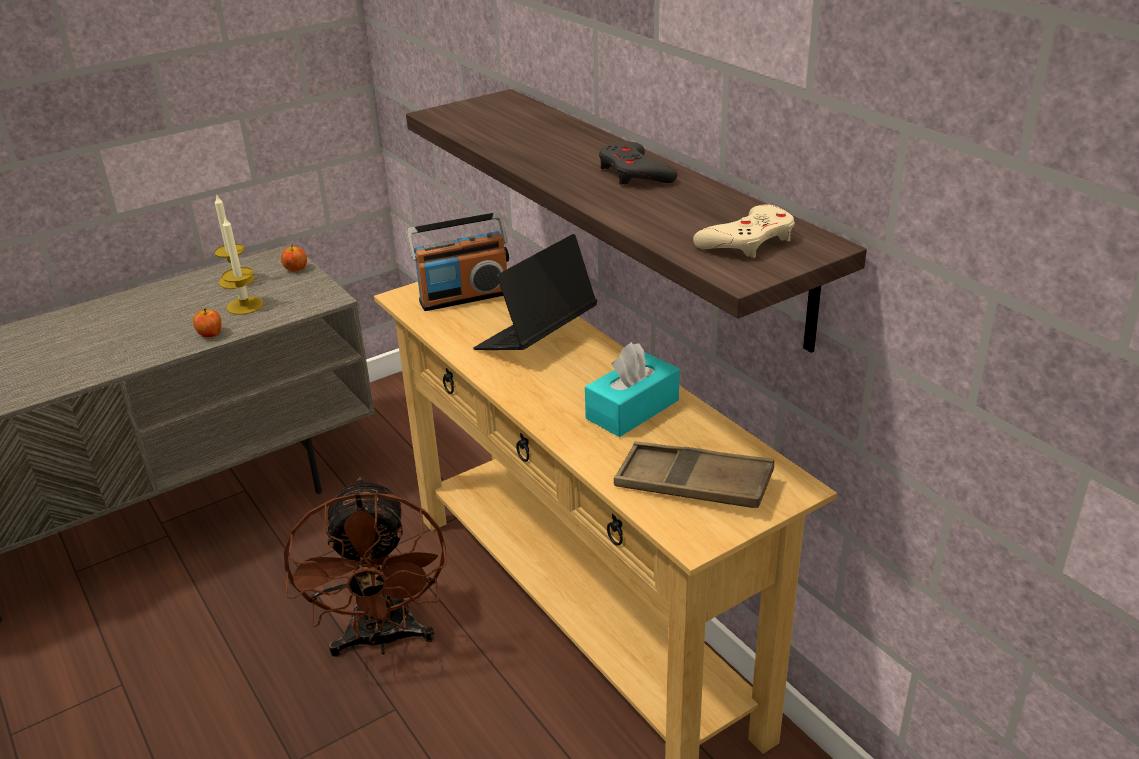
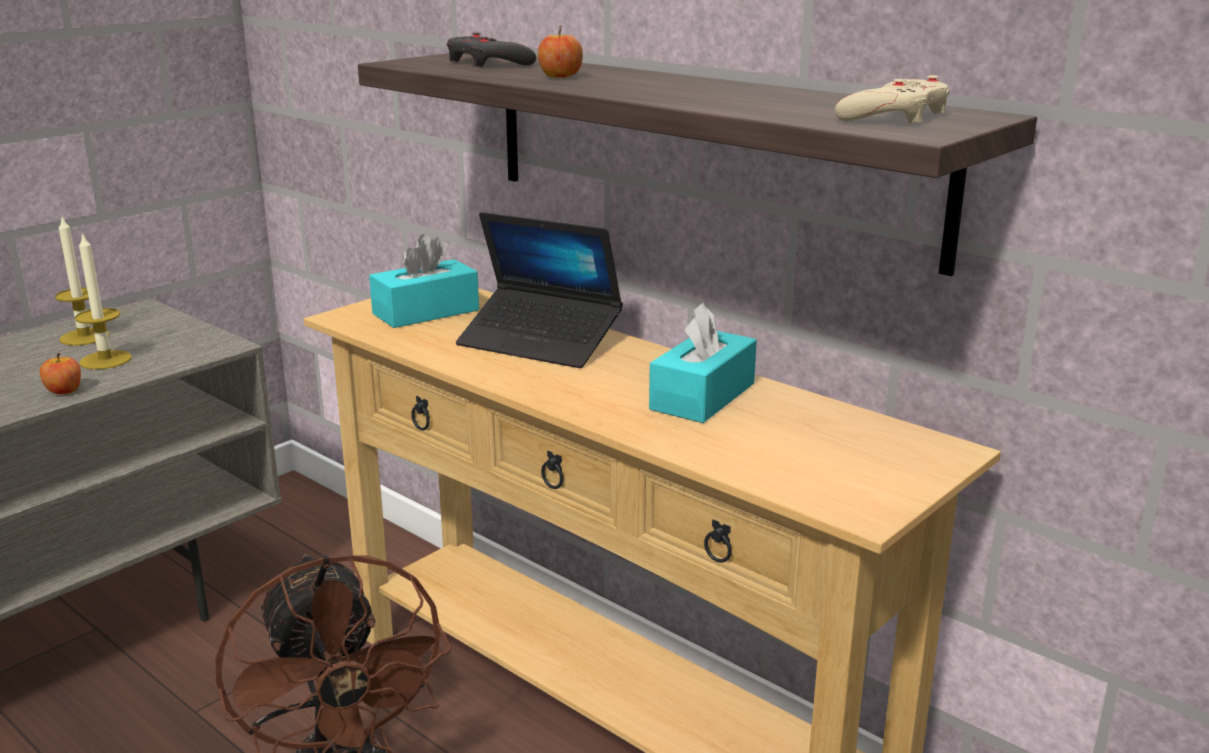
camera: 15 degrees left, 10 degrees down
(296, 269) = (165, 321): apple -> apple (560, 77)
(464, 297) = (426, 312): radio -> turquoise tissue box
(536, 338) = (540, 342): laptop -> laptop turned 90 degrees counterclockwise
(634, 173) = (696, 86): grey game controller -> grey game controller (488, 62)
(693, 484) = (825, 459): brown tray -> none

